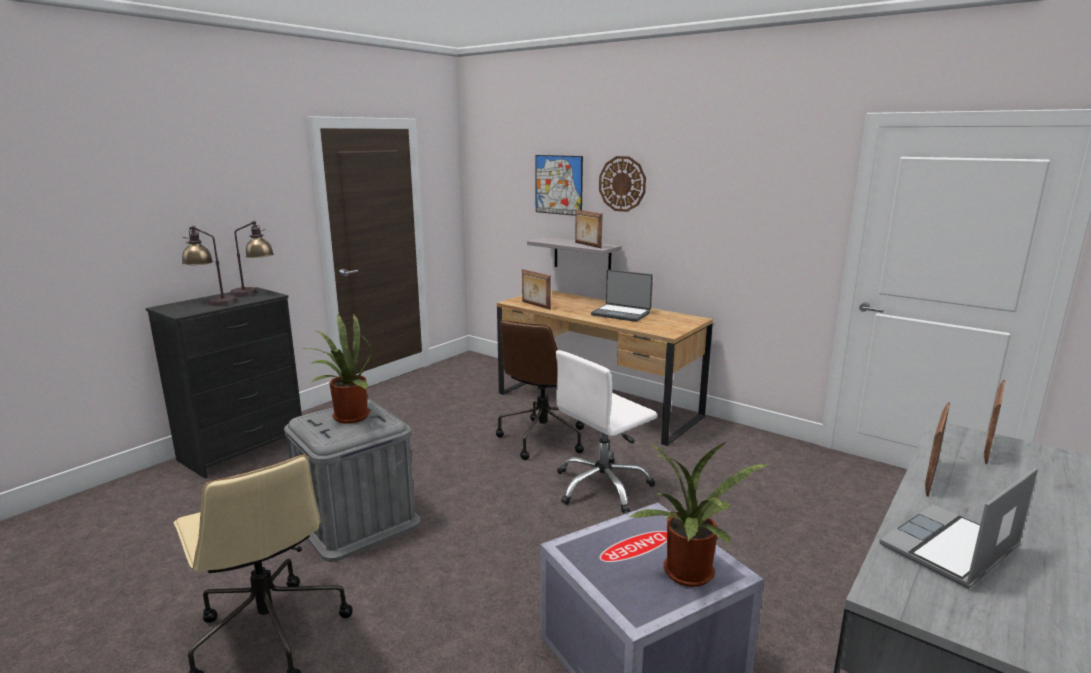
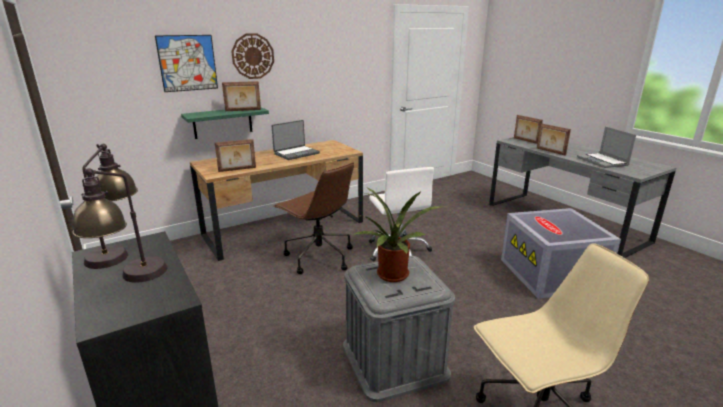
camera: 70 degrees left, 5 degrees up
(582, 256) = (223, 122): grey shelf -> green shelf
(689, 576) = (572, 219): potted plant -> none

